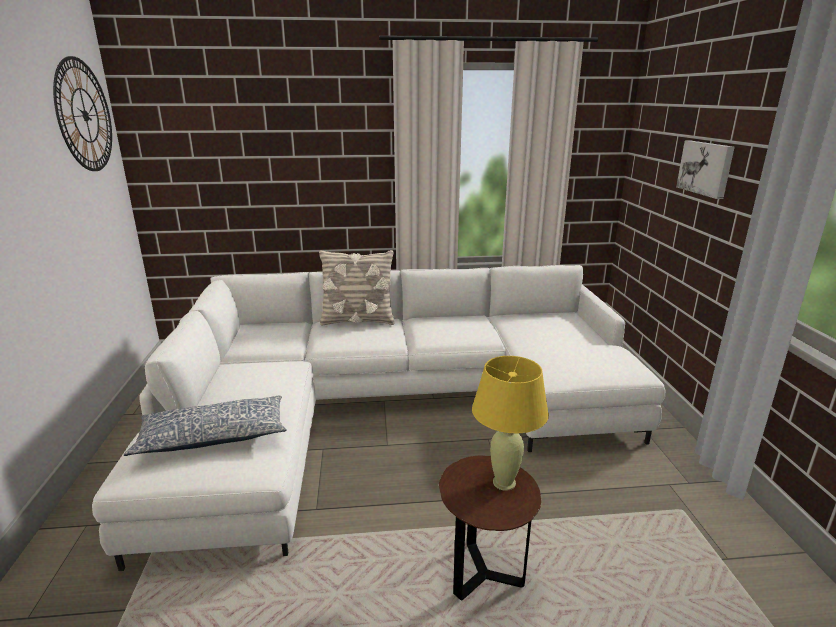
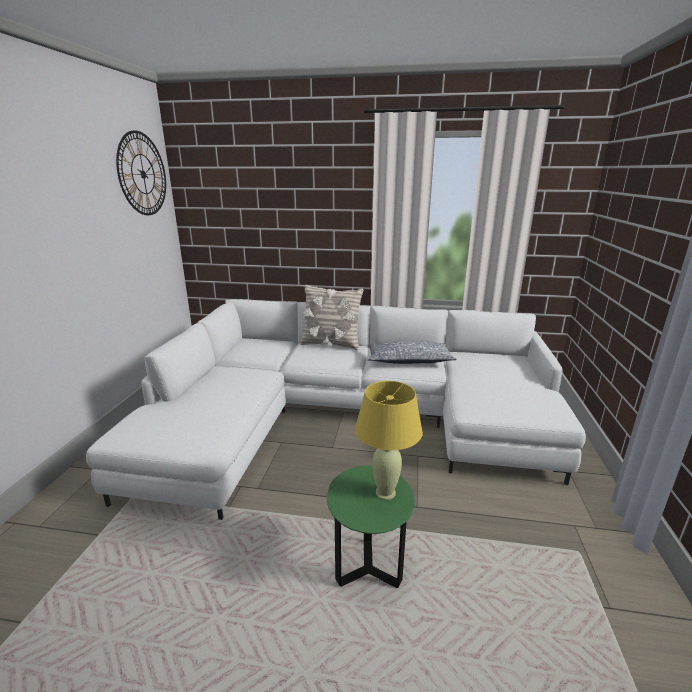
camera: 15 degrees right, 0 degrees up
(213, 437) = (181, 418): pillow -> pillow (408, 360)
(483, 575) = (368, 570): brown side table -> green side table
(706, 168) = (653, 227): picture -> none

